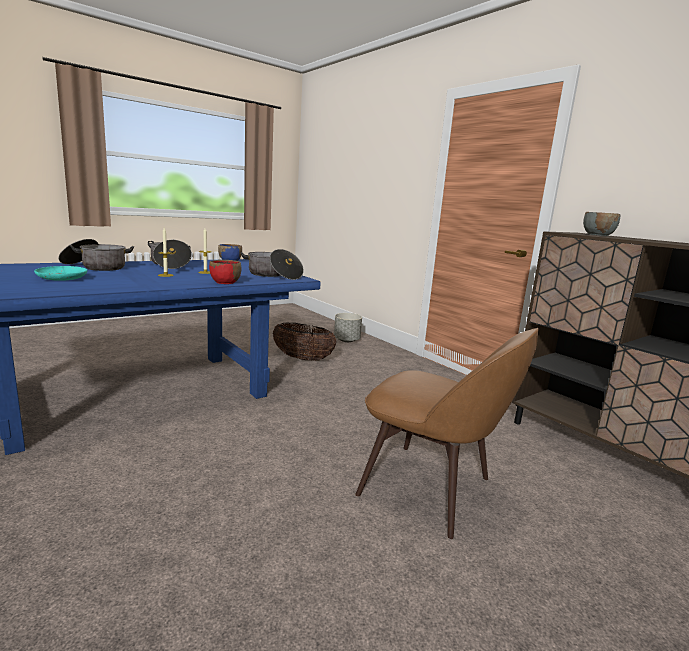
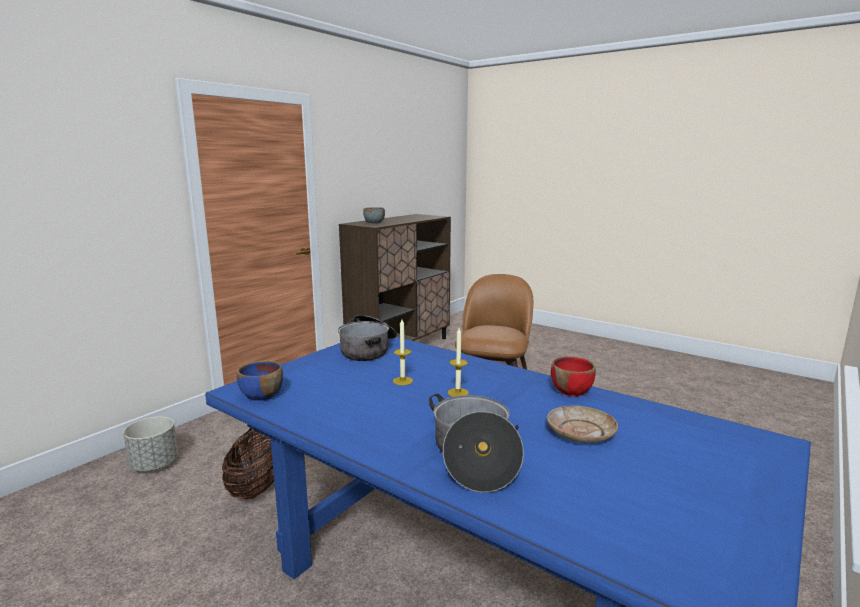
camera: 105 degrees left, 0 degrees up
(62, 278) = (580, 432): turquoise plate -> beige plate
(170, 264) = (363, 420): cooking pot -> none
(225, 282) = (452, 358): red bowl -> red bowl (571, 391)

